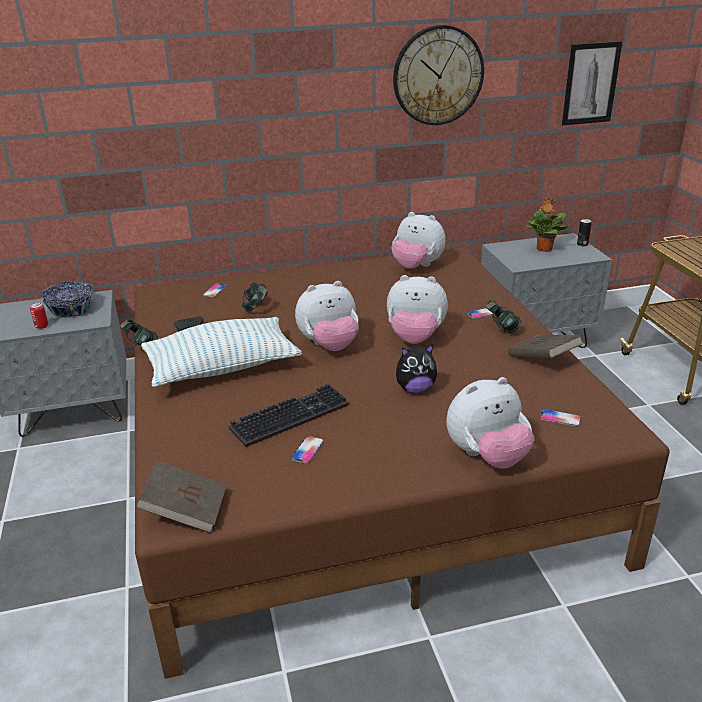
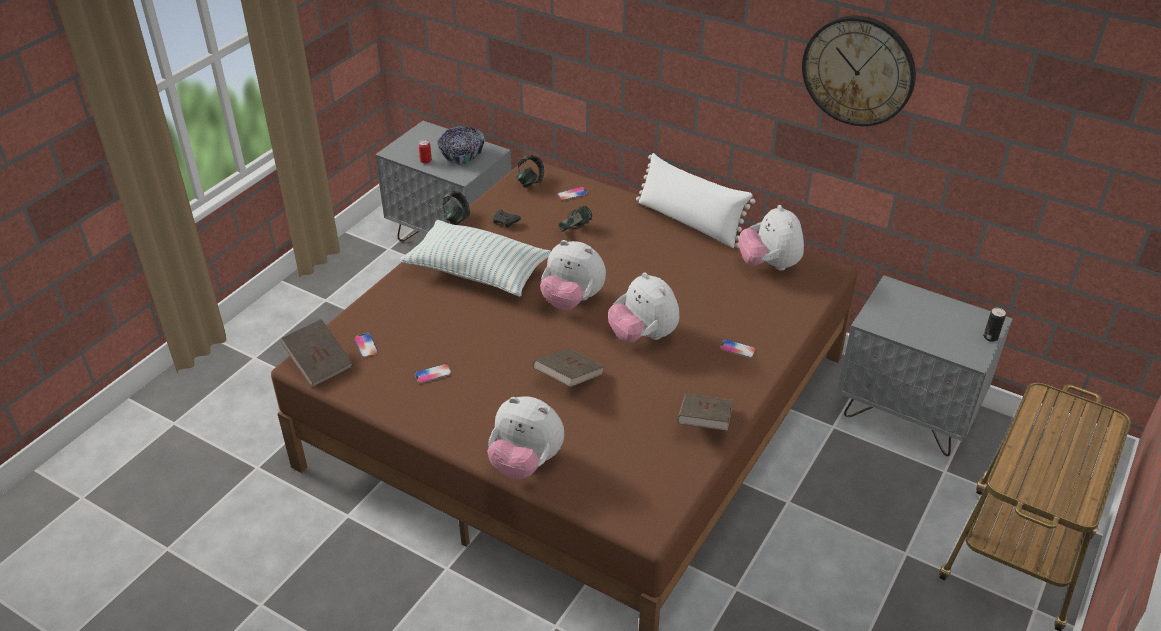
camera: 45 degrees right, 10 degrees up
(290, 415) = (461, 341): keyboard -> none
(327, 269) = (689, 222): none -> white pillow
(415, 389) = (569, 378): plush toy -> brown book
(501, 328) = (725, 373): headphones -> headphones (530, 182)
(544, 249) = (935, 318): potted plant -> none
(560, 418) = (624, 476): phone -> phone (366, 345)
(590, 83) = (1068, 149): picture -> none

